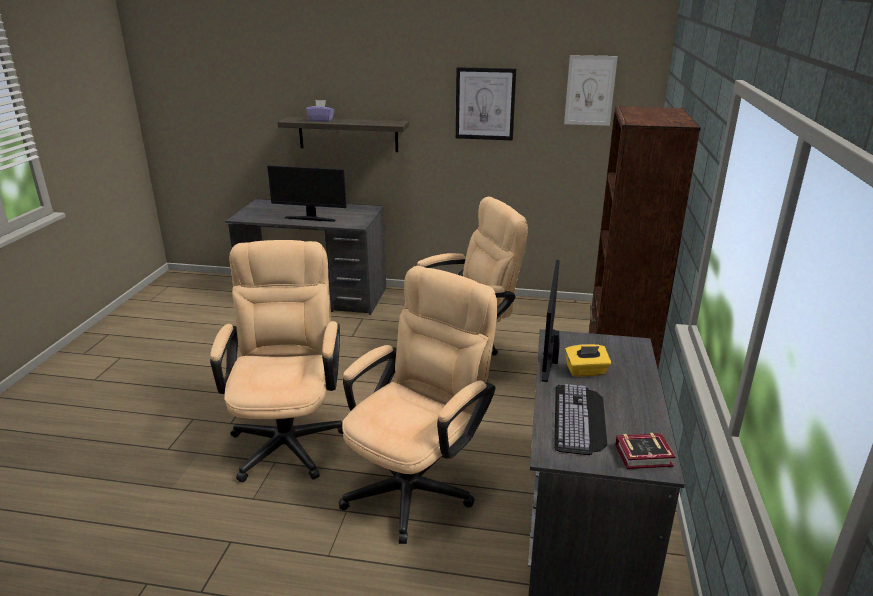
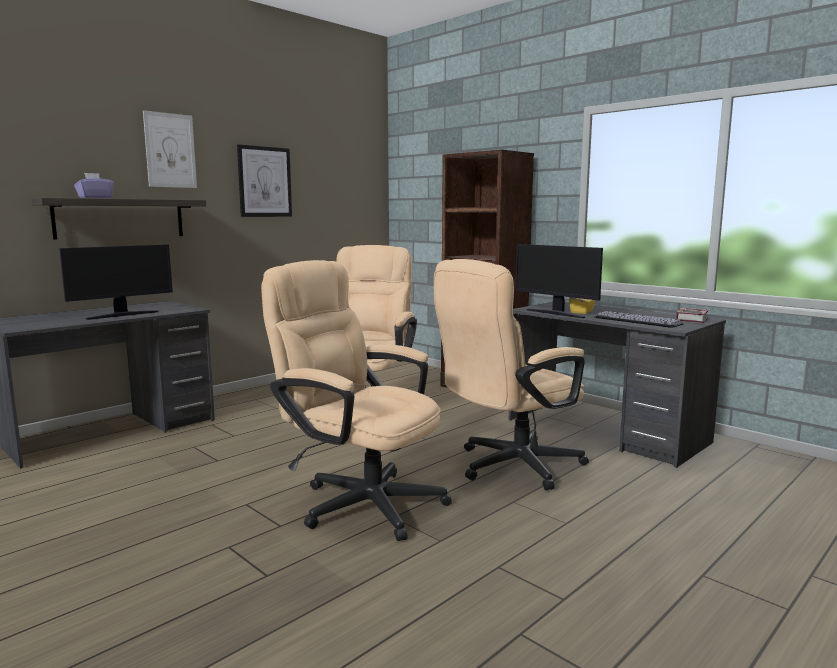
camera: 55 degrees left, 15 degrees down
(417, 483) = (509, 467): beige office chair -> beige office chair turned 105 degrees counterclockwise
(590, 90) = (343, 171): picture -> picture (170, 150)

